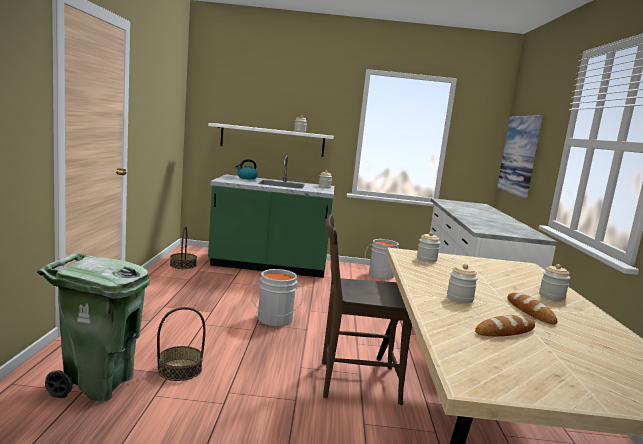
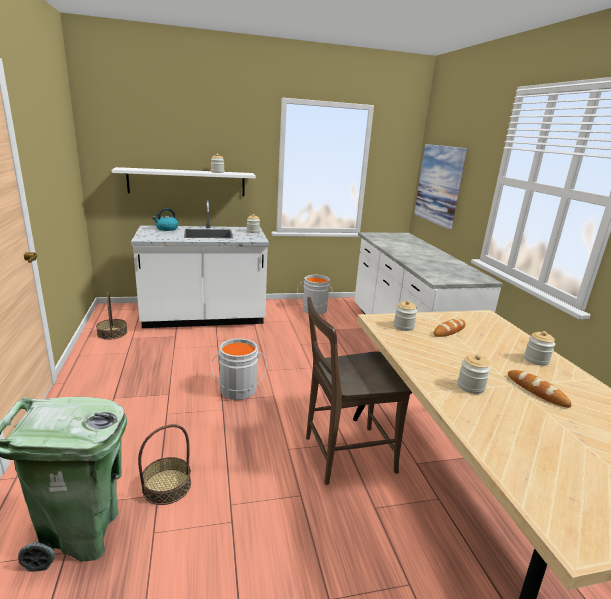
camera: 15 degrees left, 10 degrees up
(269, 266) = (204, 318): green counter -> white counter
(505, 331) = (539, 431): bread -> bread (449, 330)

